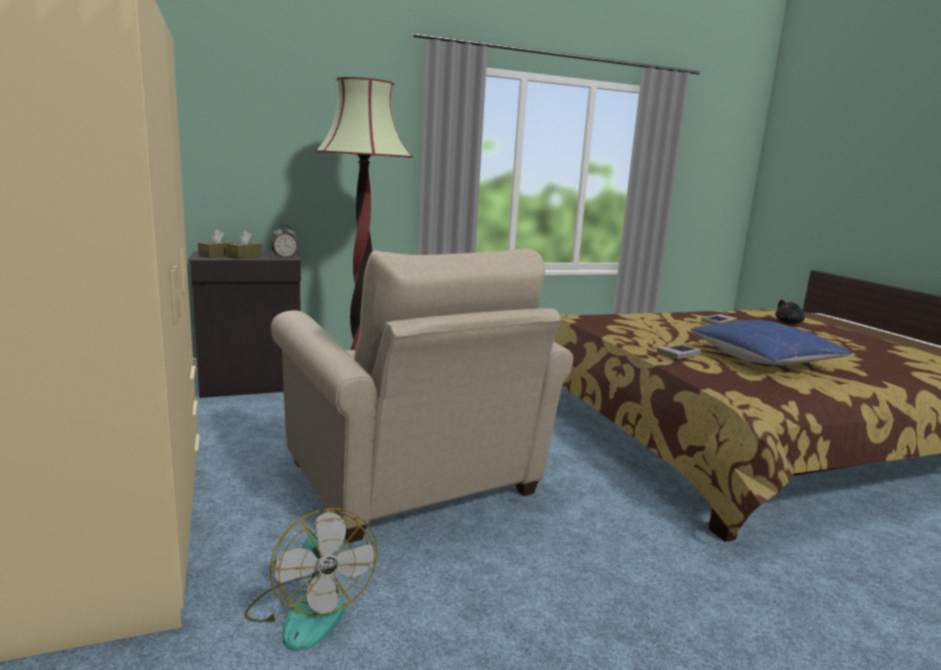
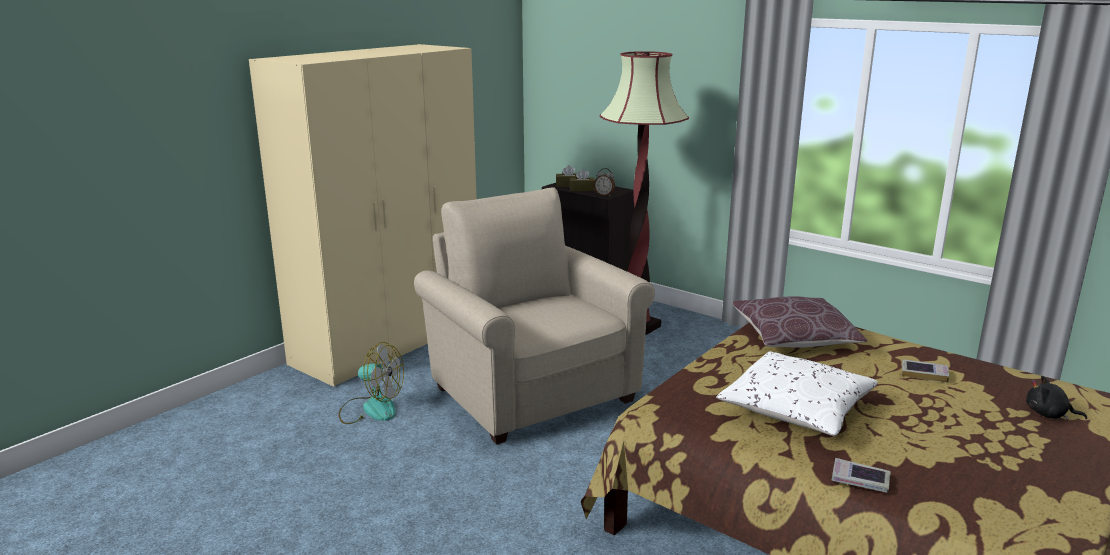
camera: 60 degrees right, 5 degrees up
(308, 610) = (371, 409): fan -> fan turned 105 degrees counterclockwise
(415, 482) = (530, 390): beige armchair -> beige armchair turned 120 degrees clockwise
(630, 327) = (794, 338): none -> brown pillow
(678, 355) = (727, 371): book -> book (860, 480)
(763, 359) = (796, 409): blue pillow -> white pillow

